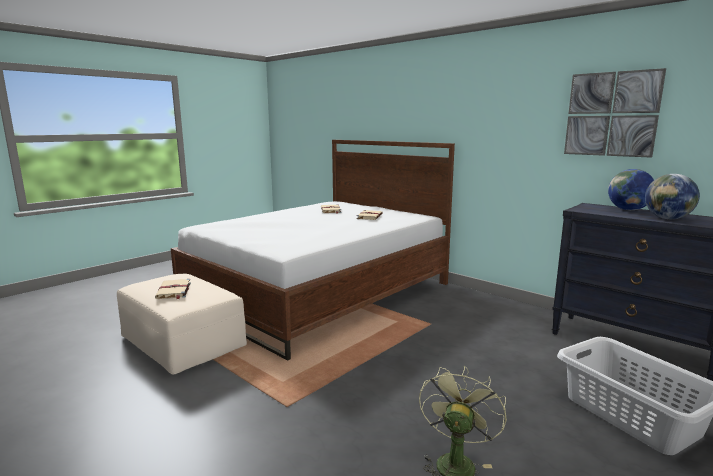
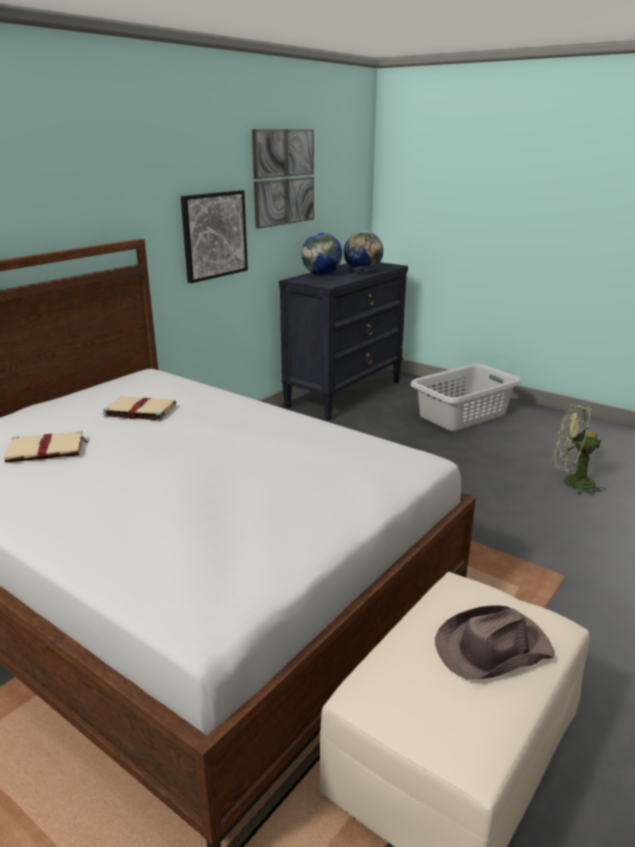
camera: 95 degrees left, 10 degrees up
(173, 291) = (491, 649): beige book -> brown hat
(519, 152) = (214, 235): none -> picture

